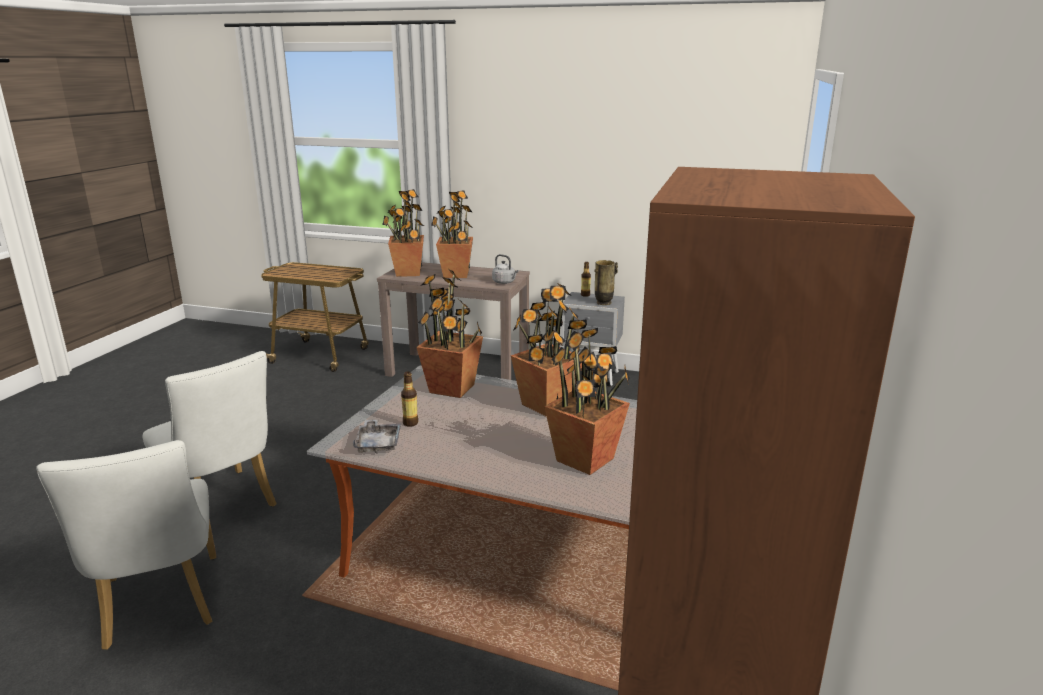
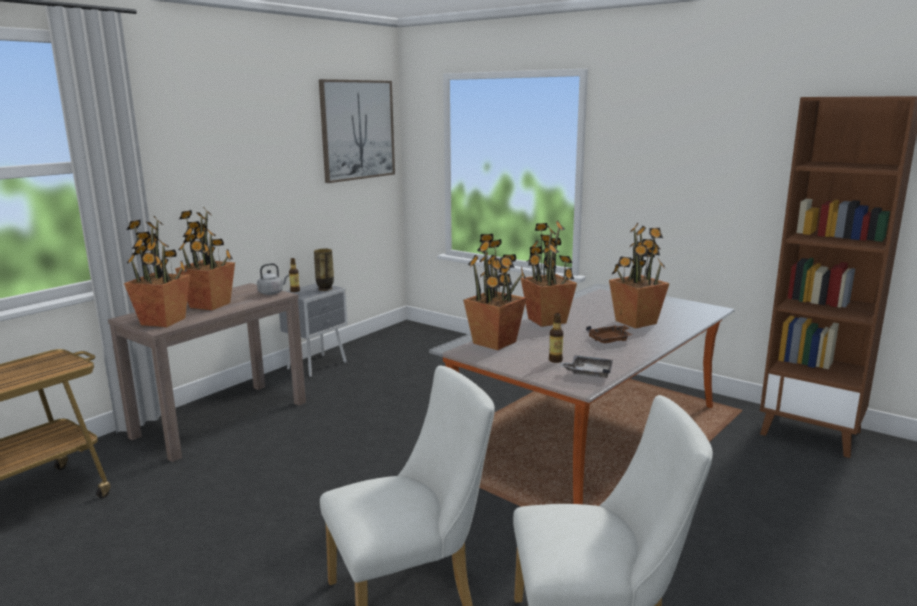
camera: 70 degrees left, 5 degrees down
(497, 447) = (610, 340): none -> brown tray
(719, 138) = (357, 130): none -> picture

